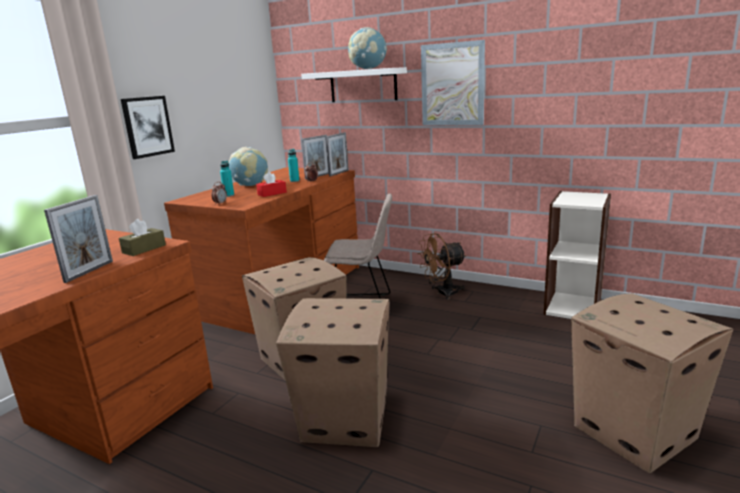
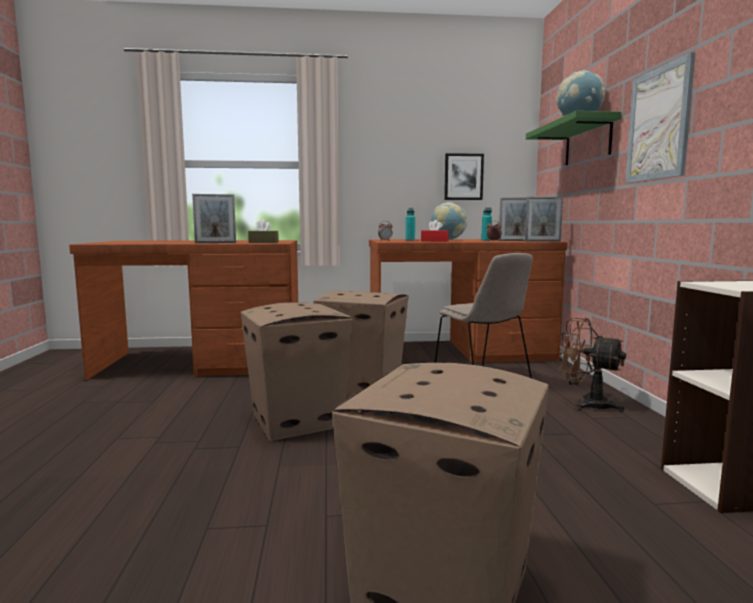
camera: 55 degrees right, 10 degrees down
(147, 126) = (370, 176): picture -> picture (463, 177)
(363, 85) = (588, 142): white shelf -> green shelf

